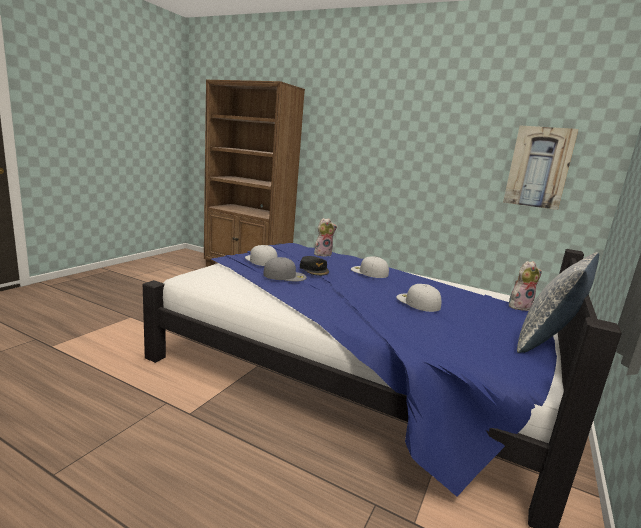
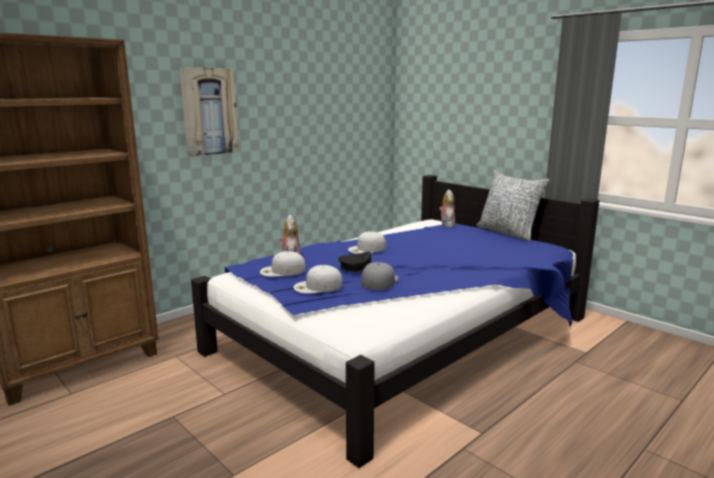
camera: 70 degrees left, 0 degrees up
(417, 302) = (449, 247): white cap -> white cap (282, 271)
(538, 167) = (353, 116): picture -> picture (209, 111)

